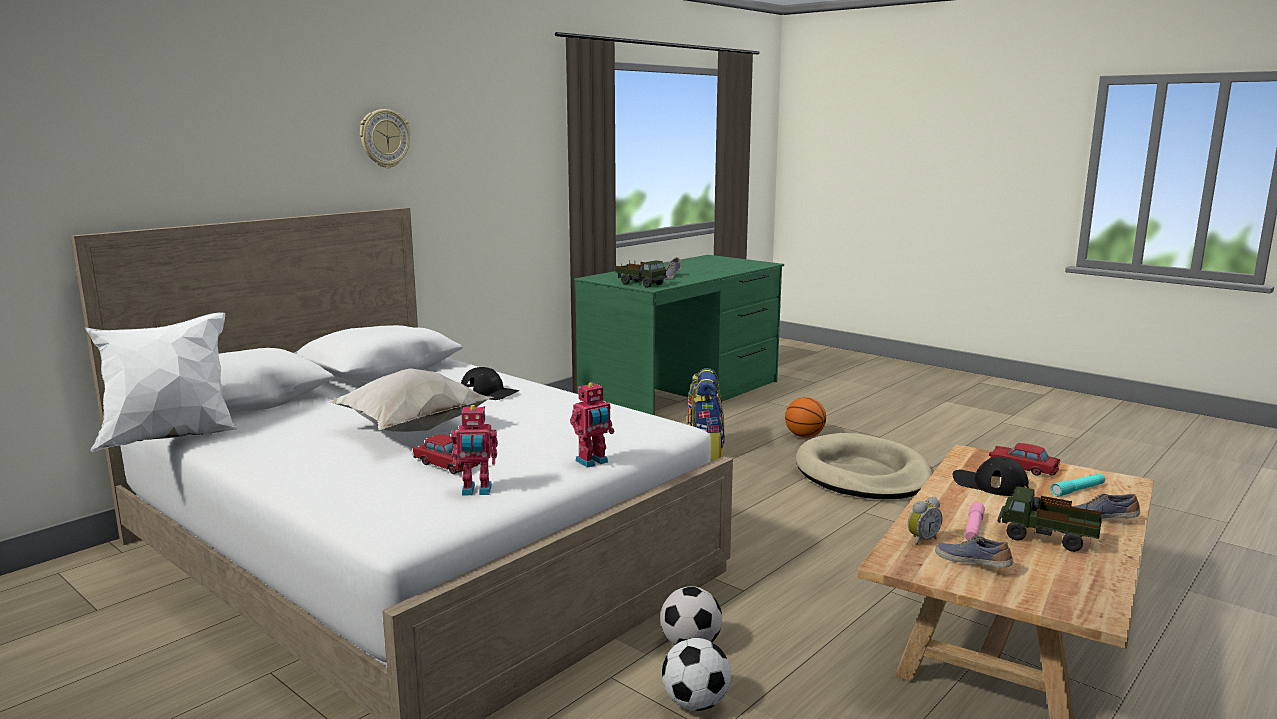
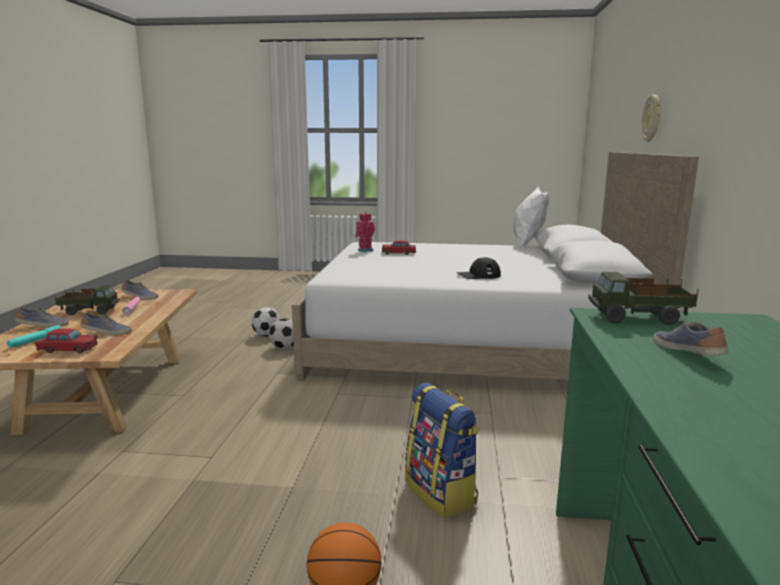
camera: 145 degrees right, 0 degrees up
(384, 138) = (711, 83): wall clock -> wall clock (652, 118)
(410, 430) = (453, 258): white pillow -> none
(593, 462) = (339, 262): toy robot -> none
(862, 474) = (223, 519): beige dog bed -> none
(921, 540) = (164, 300): alarm clock -> none
(989, 484) = (106, 333): black cap -> shoe

